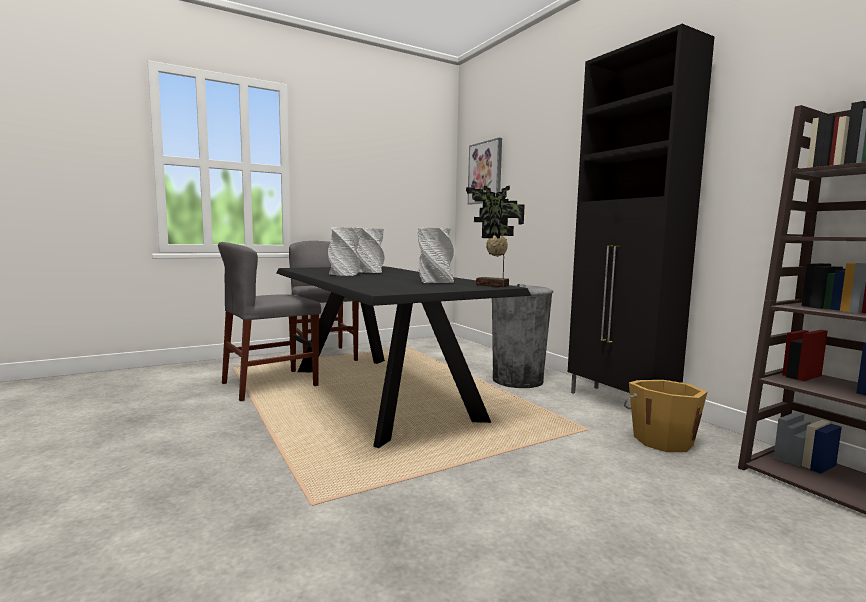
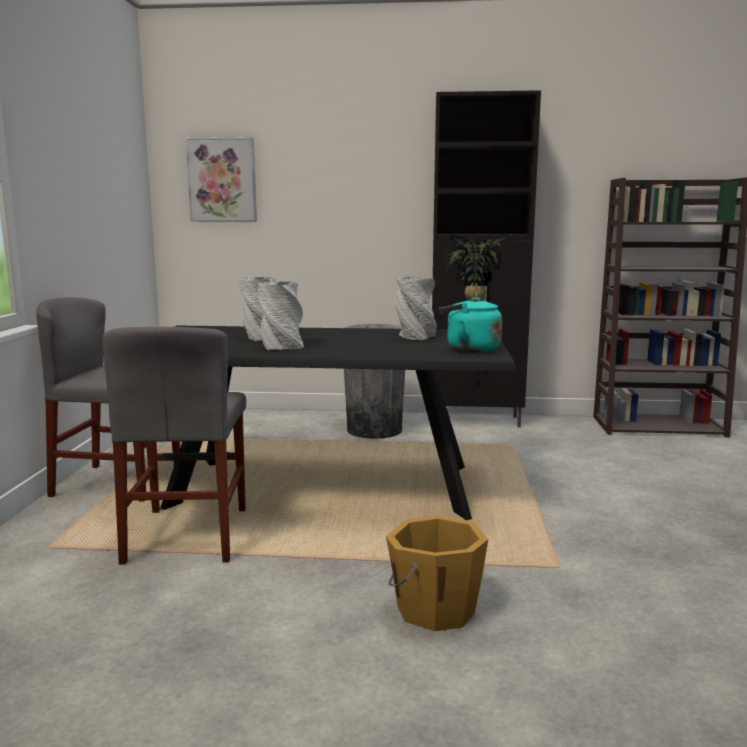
camera: 55 degrees left, 5 degrees up
(407, 288) = (469, 349): none -> turquoise kettle
(662, 440) = (552, 434): orange bucket -> orange bucket (434, 608)

